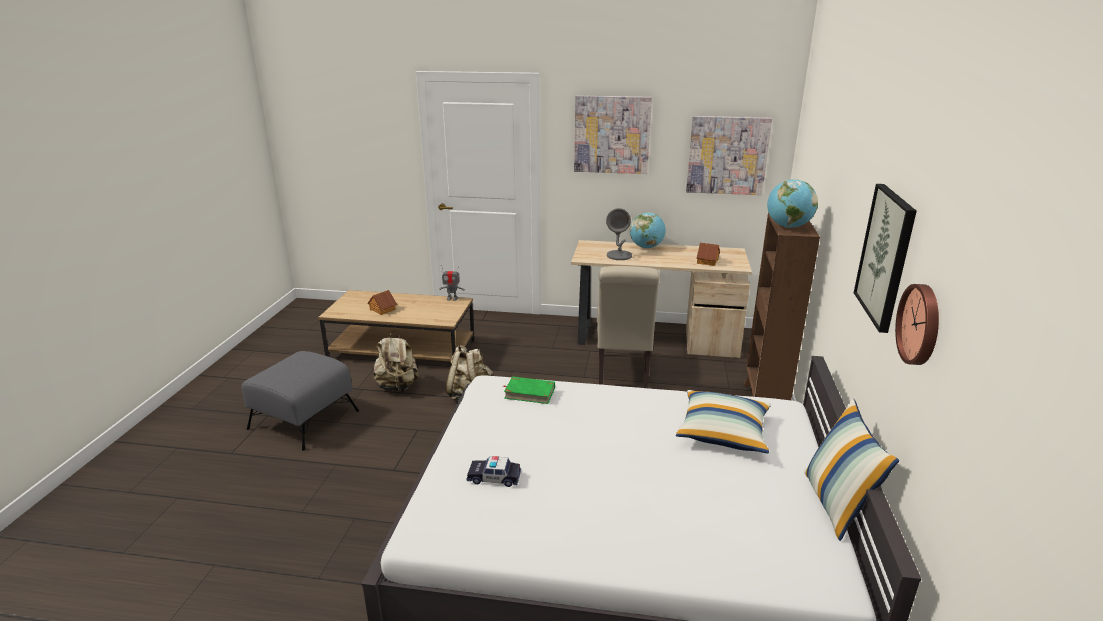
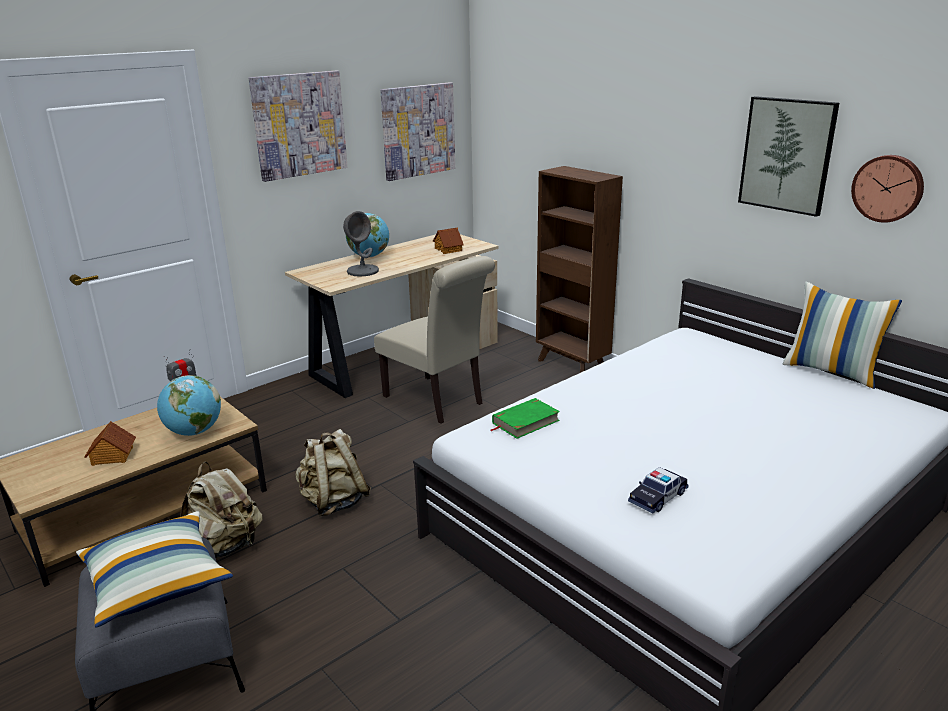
camera: 50 degrees left, 0 degrees up
(723, 433) = (699, 368): pillow -> pillow (157, 582)
(788, 227) = (585, 175): globe -> globe (194, 432)

